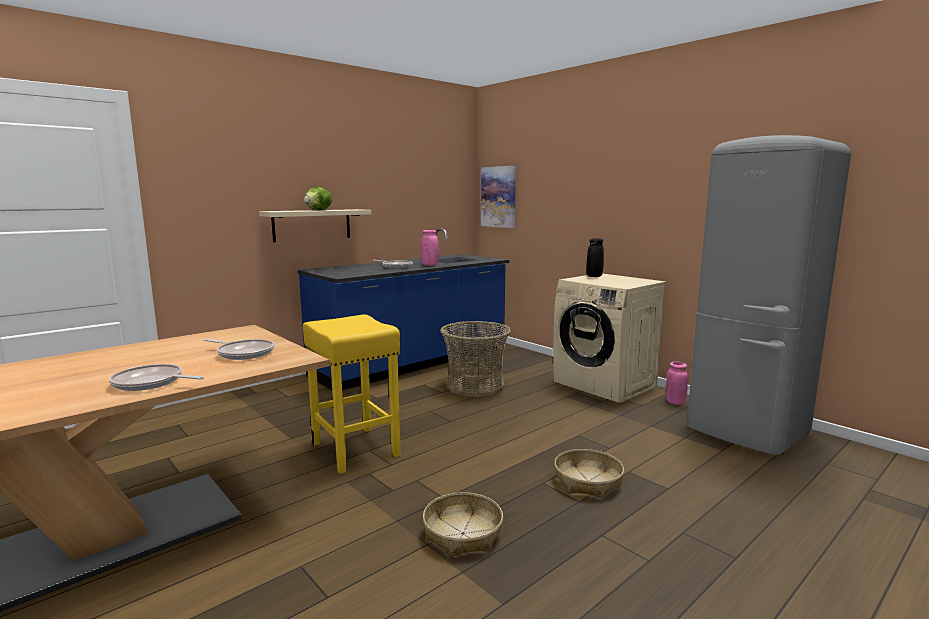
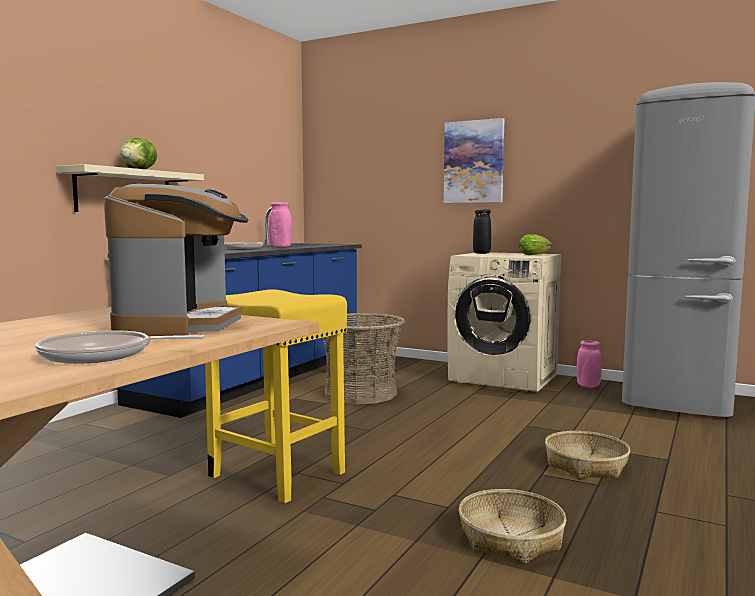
camera: 20 degrees left, 5 degrees down
(243, 353) = (181, 324): frying pan -> coffee machine
(499, 197) = (336, 172): picture -> picture (474, 162)
(635, 282) = (535, 255): none -> lettuce

